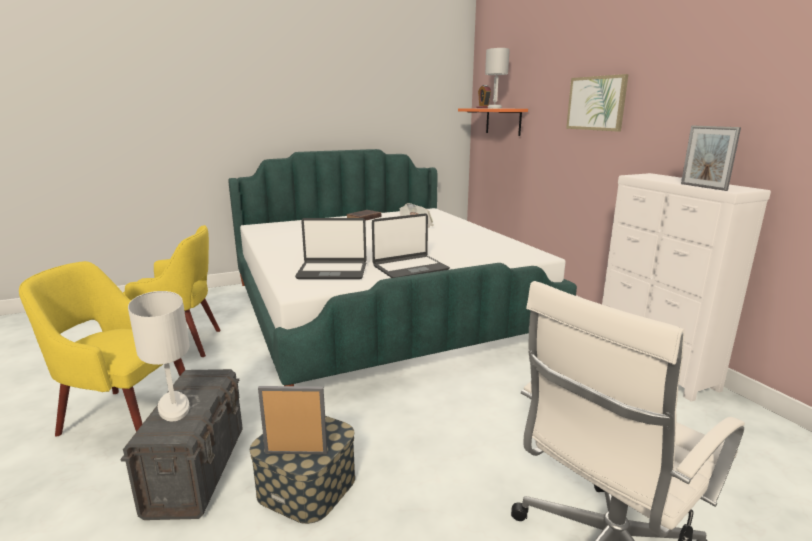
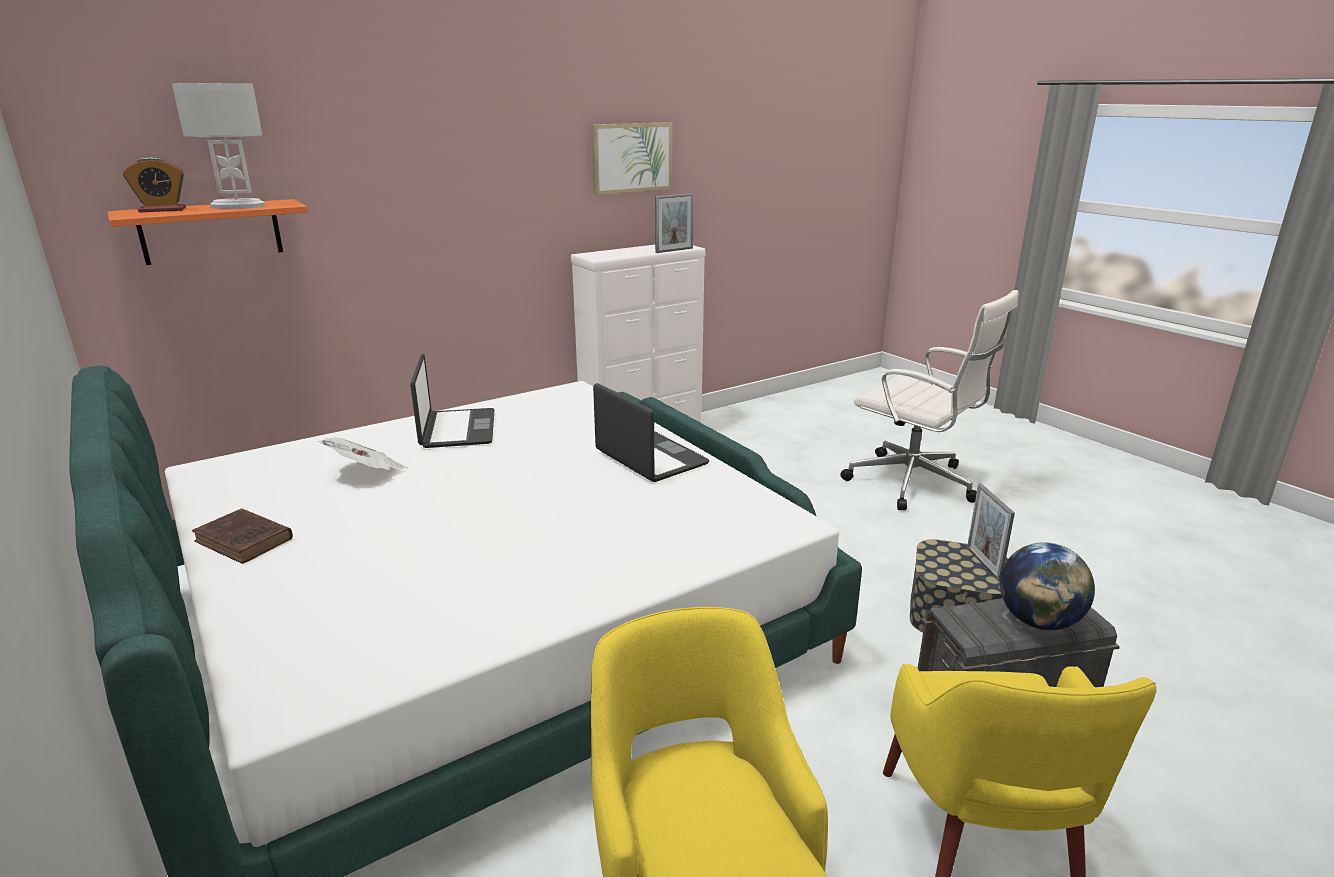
camera: 100 degrees left, 5 degrees up
(173, 407) = (1038, 621): white table lamp -> globe
(332, 271) = (689, 512): laptop -> laptop (457, 430)
(596, 103) = (458, 180): picture -> picture (632, 157)

